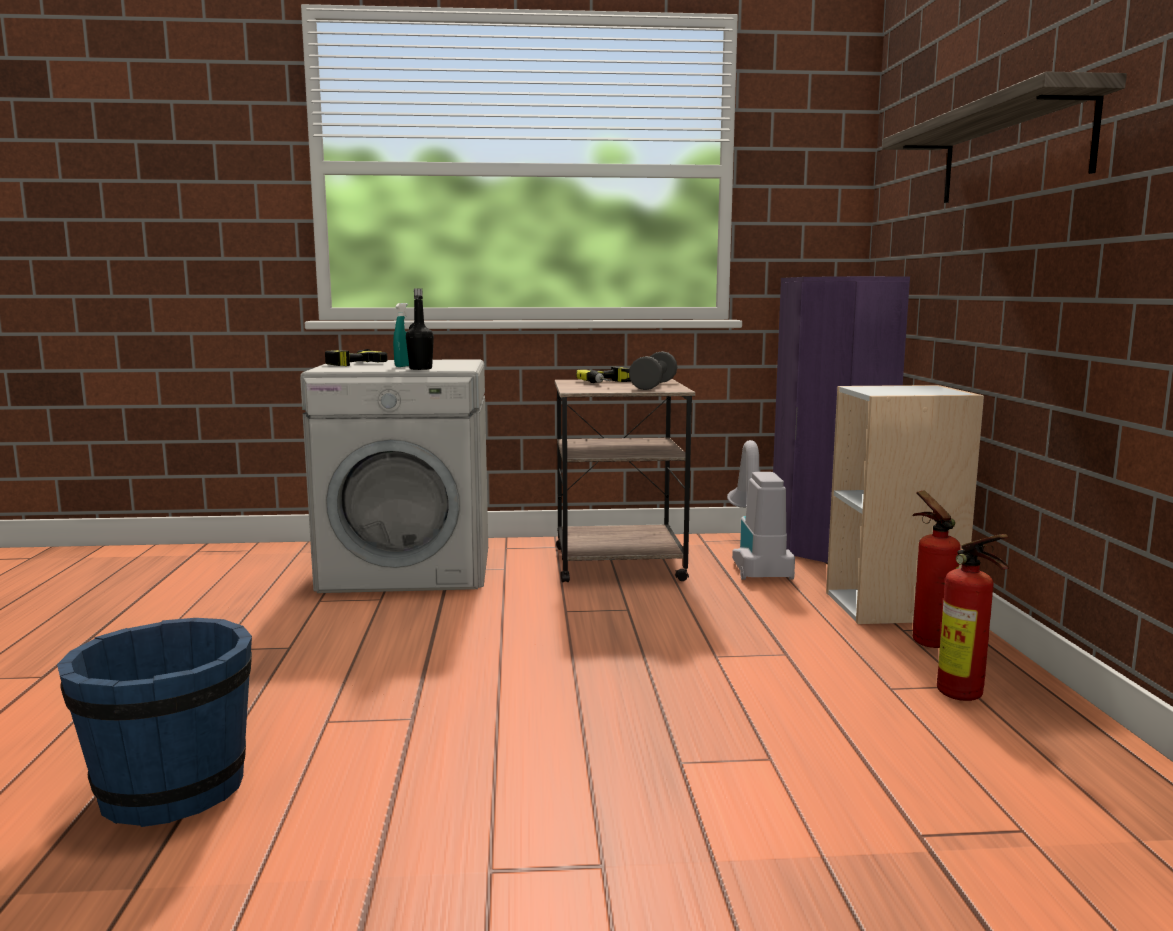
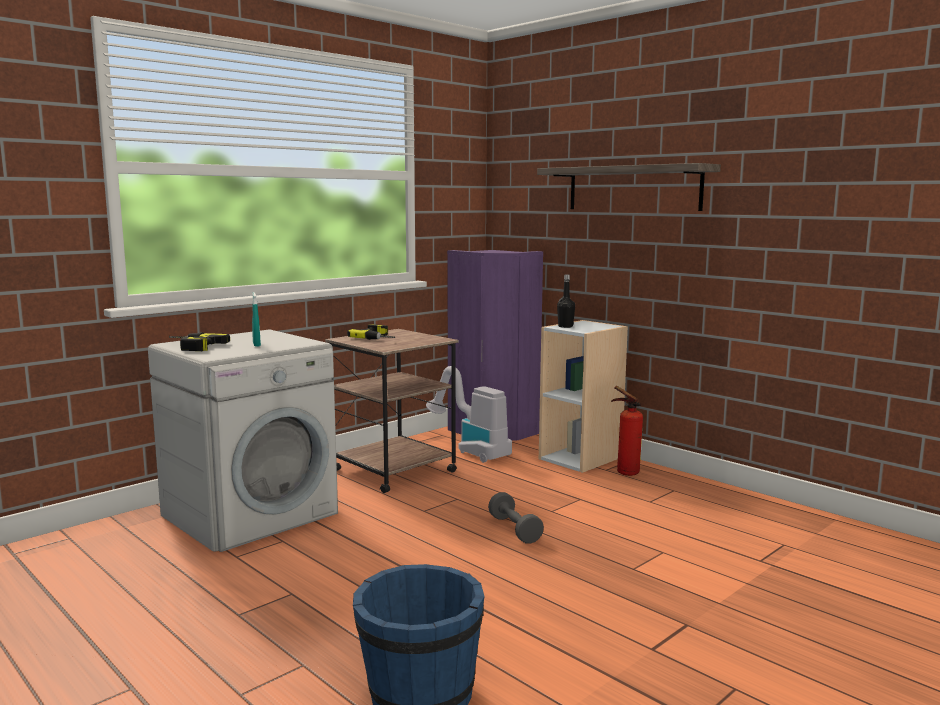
camera: 40 degrees left, 0 degrees up
(420, 369) = (285, 346): black bottle -> black bottle (565, 326)
(653, 386) = (415, 337): grey dumbbell -> grey dumbbell (514, 529)
(964, 697) = (681, 495): fire extinguisher -> none

